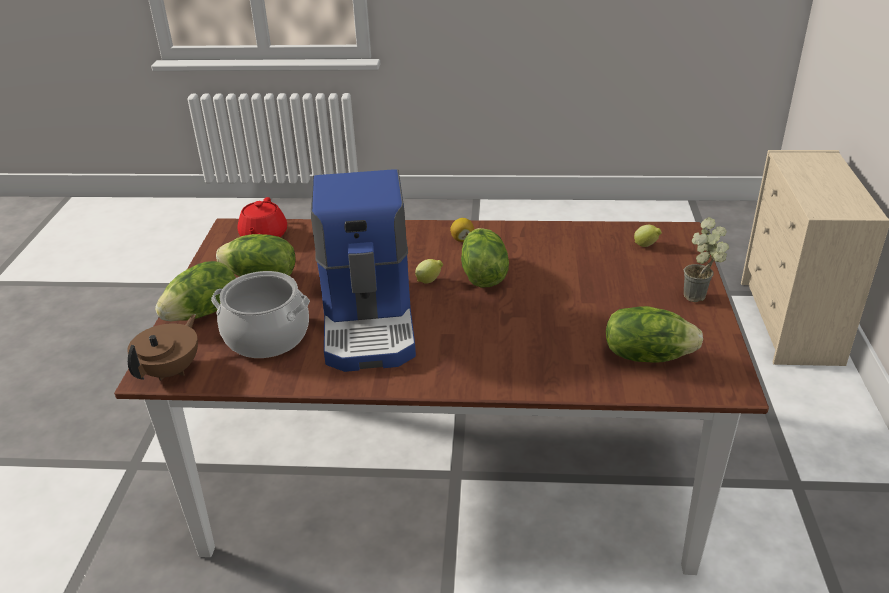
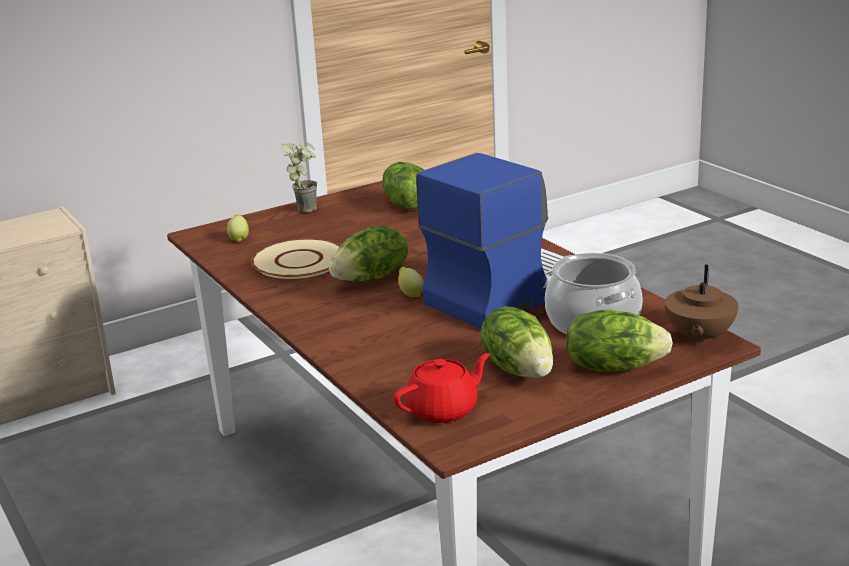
camera: 125 degrees left, 10 degrees down
(171, 370) = (698, 337): brown teapot -> brown teapot turned 60 degrees counterclockwise
(462, 239) = (315, 307): lemon -> none
(561, 257) = (298, 261): none -> beige plate

